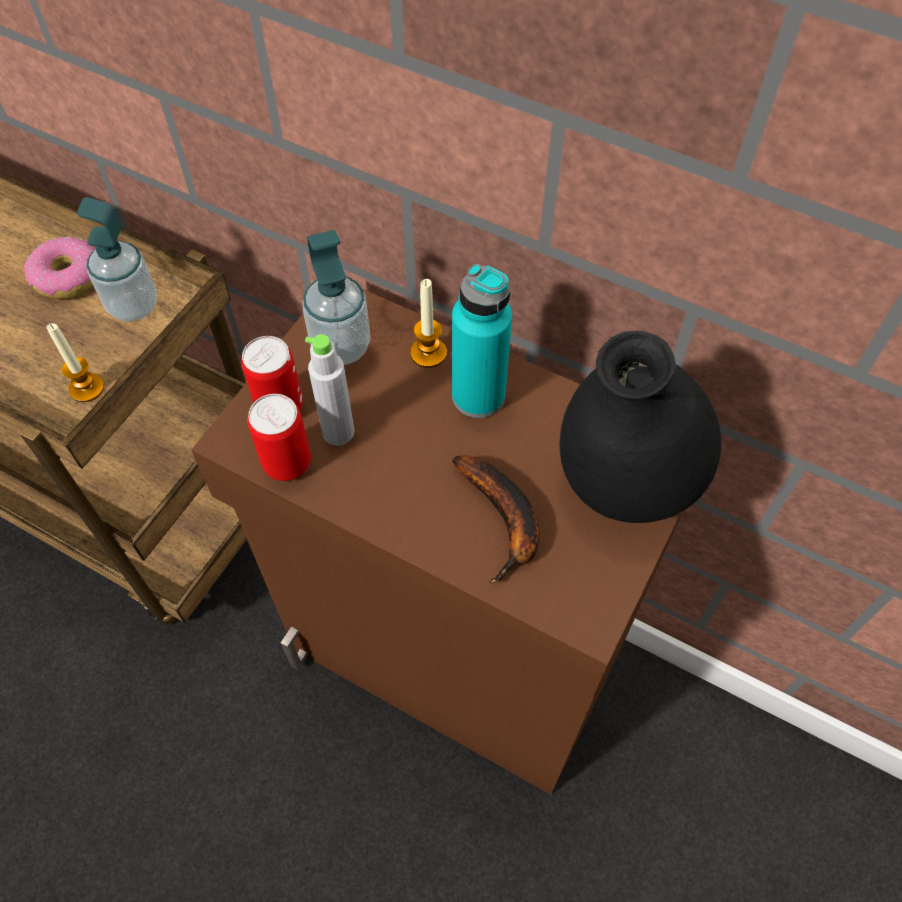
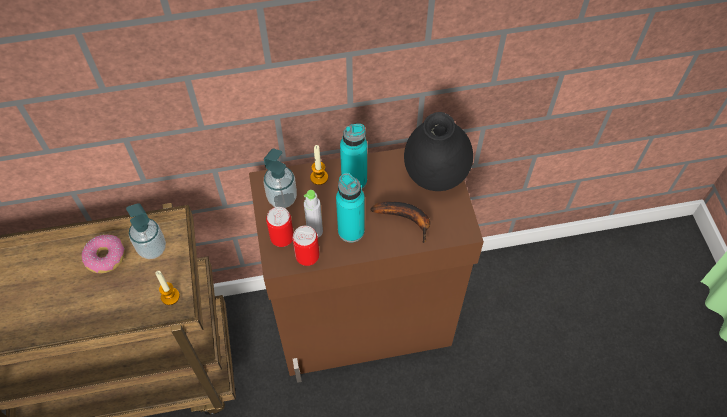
camera: 40 degrees left, 0 degrees up
(394, 472) = (351, 231): none -> turquoise bottle

